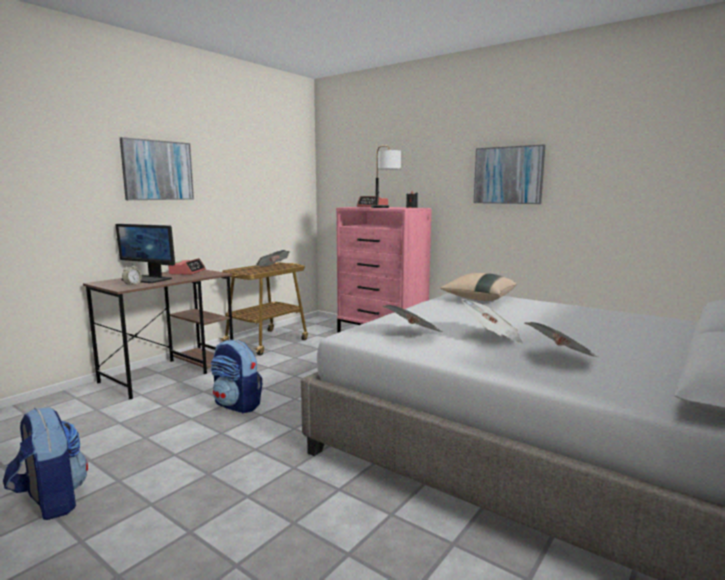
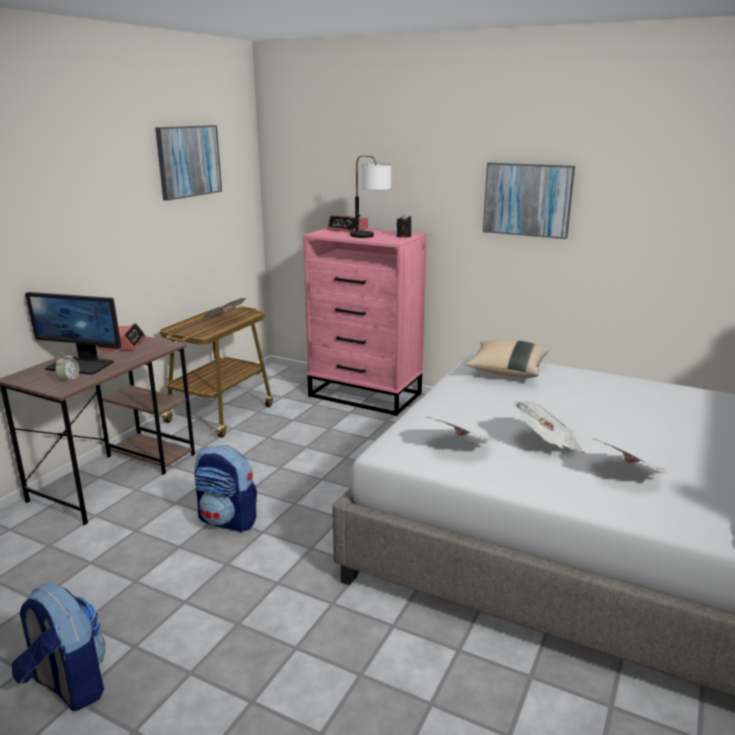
camera: 10 degrees left, 10 degrees up
(157, 170) = (69, 208): picture -> picture (188, 161)

